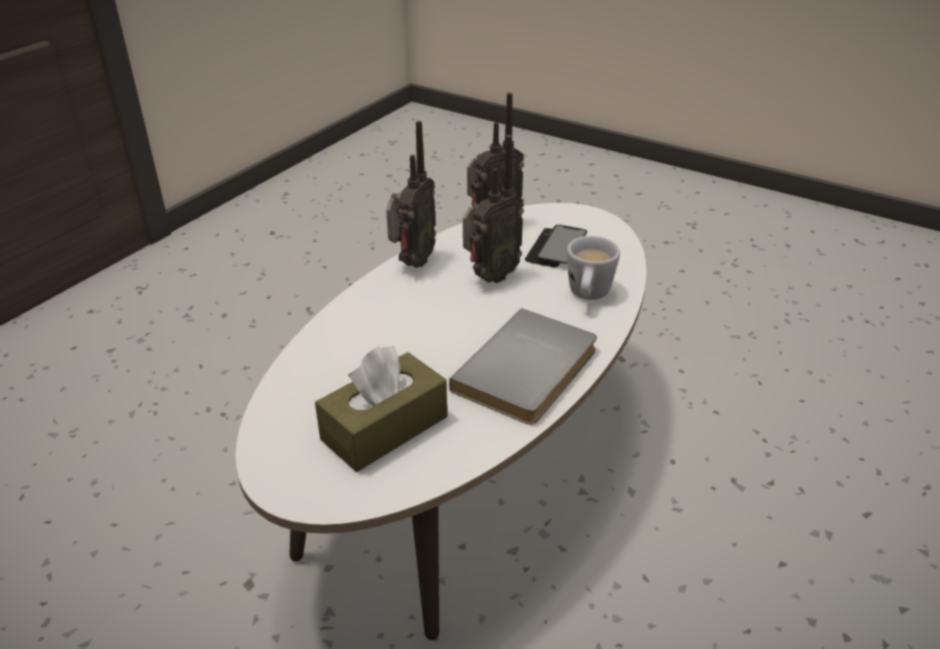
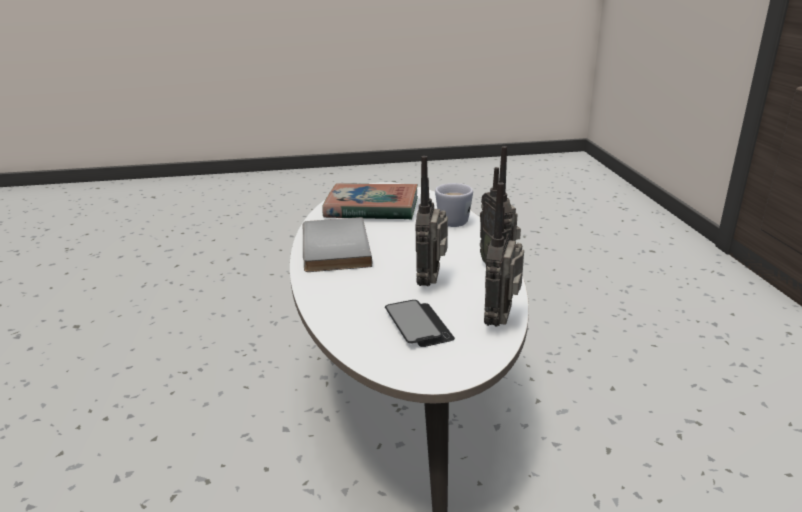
camera: 140 degrees right, 10 degrees down
(384, 428) = (372, 208): brown tissue box -> book
(587, 296) = (345, 299): white mug -> white mug (449, 220)

